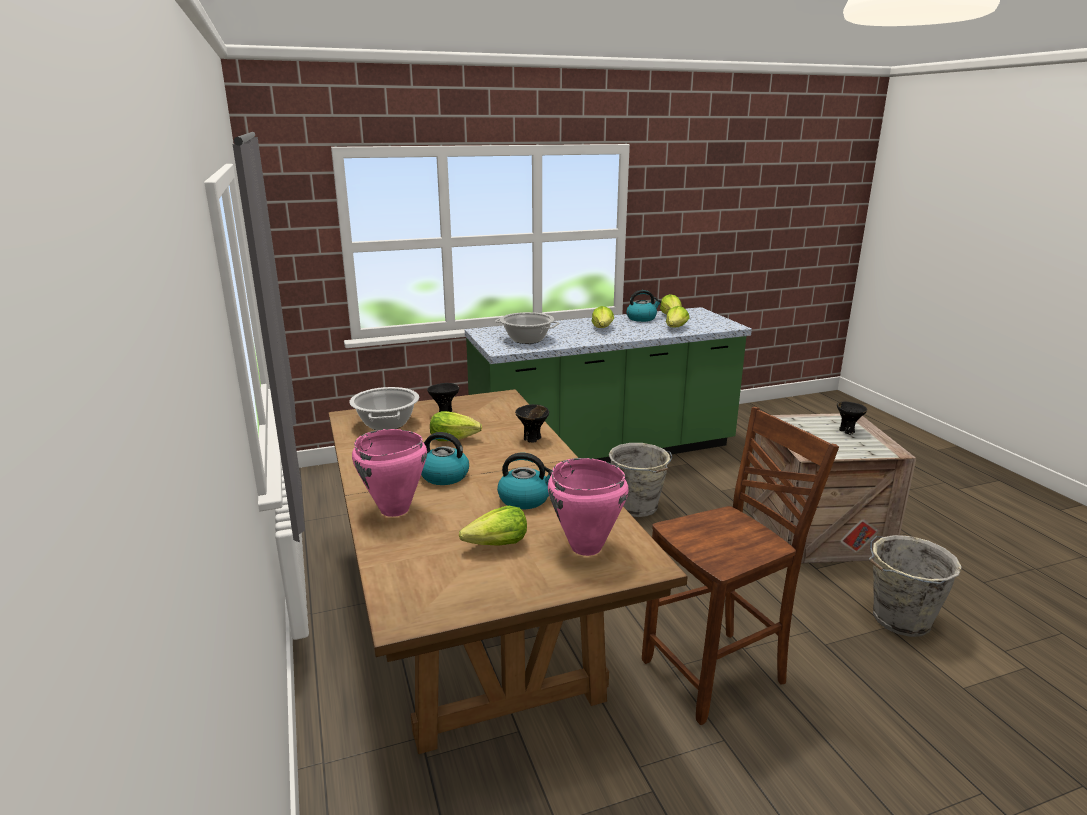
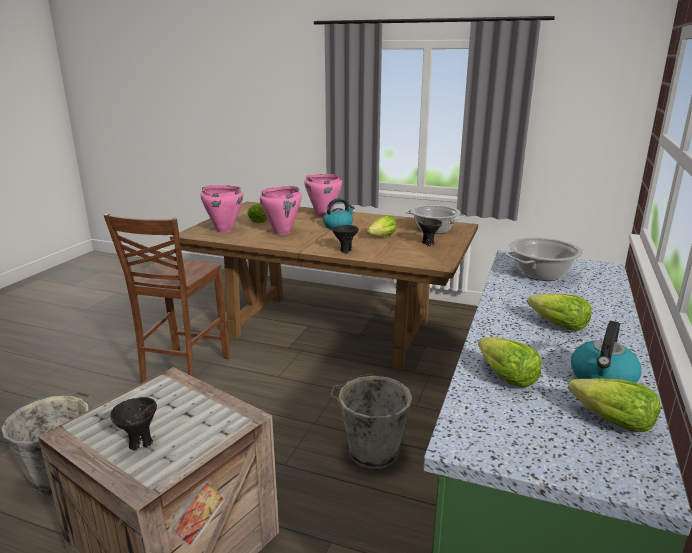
camera: 130 degrees right, 0 degrees up
(525, 499) = (282, 232): kettle -> pink cooking pot

